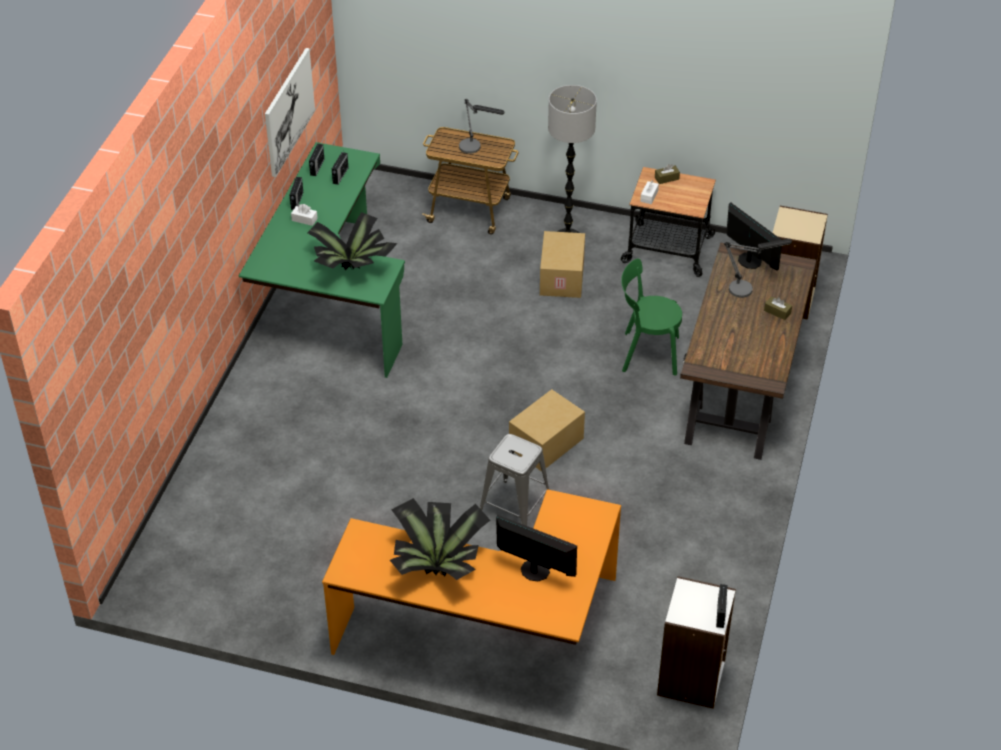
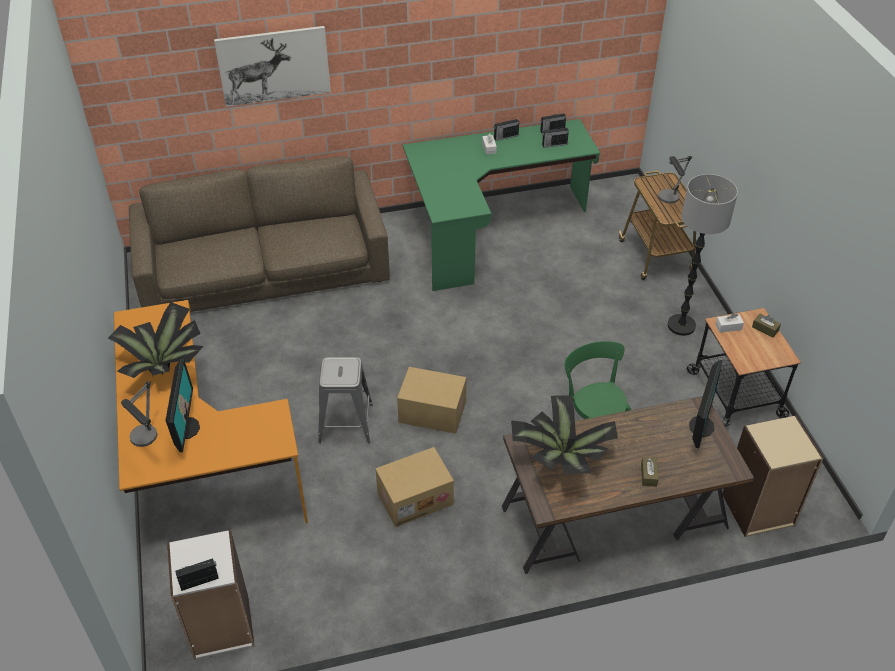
camera: 60 degrees right, 0 degrees up
(240, 492) = (264, 269): none -> brown sofa
(288, 111) = (544, 67): picture -> picture (274, 65)
(352, 268) = (457, 191): potted plant -> potted plant (561, 460)
(561, 277) = (632, 340): cardboard box -> cardboard box (415, 497)
(748, 289) = (660, 440): table lamp -> table lamp (147, 441)

